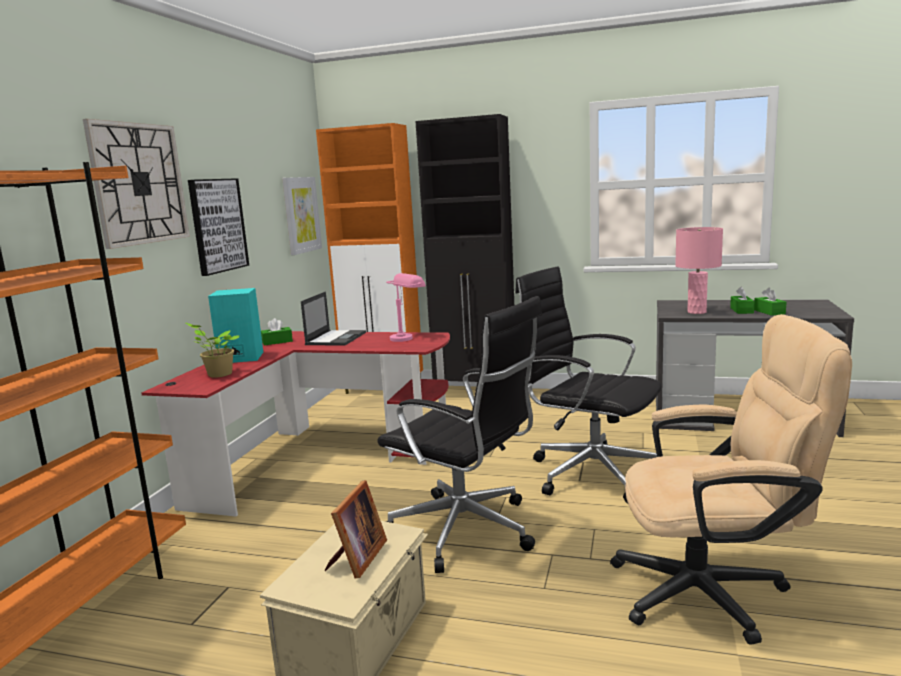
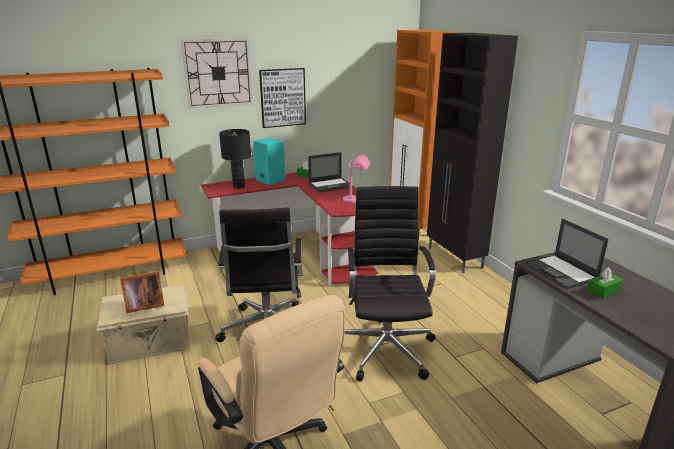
camera: 50 degrees right, 10 degrees up
(218, 374) = (239, 186): potted plant -> black table lamp
(301, 215) = (377, 92): picture -> none
(697, 312) = (561, 272): pink table lamp -> laptop
(769, 312) = (620, 306): green tissue box -> none

